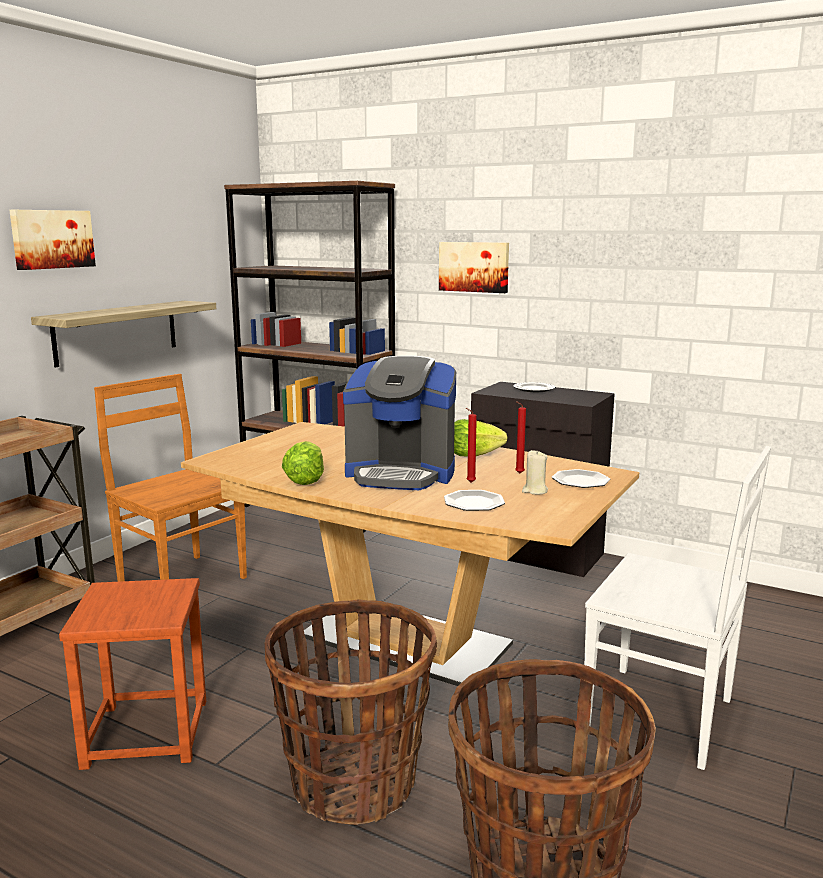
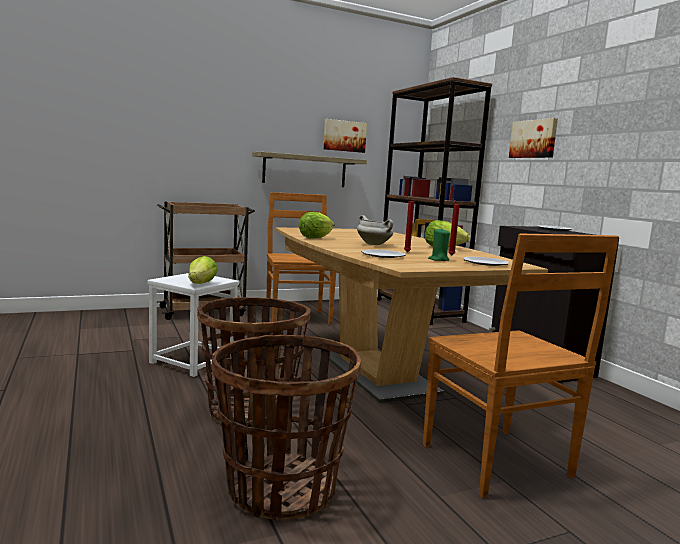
camera: 35 degrees right, 5 degrees down
(52, 239) = (272, 111): picture -> picture (344, 136)
(146, 734) = (192, 361): brown stool -> white stool
(166, 609) = (201, 284): none -> lettuce
(401, 474) = (374, 244): coffee machine -> white cooking pot
(534, 491) = (438, 260): beige candle -> green candle
(663, 716) = (498, 463): white chair -> brown chair

